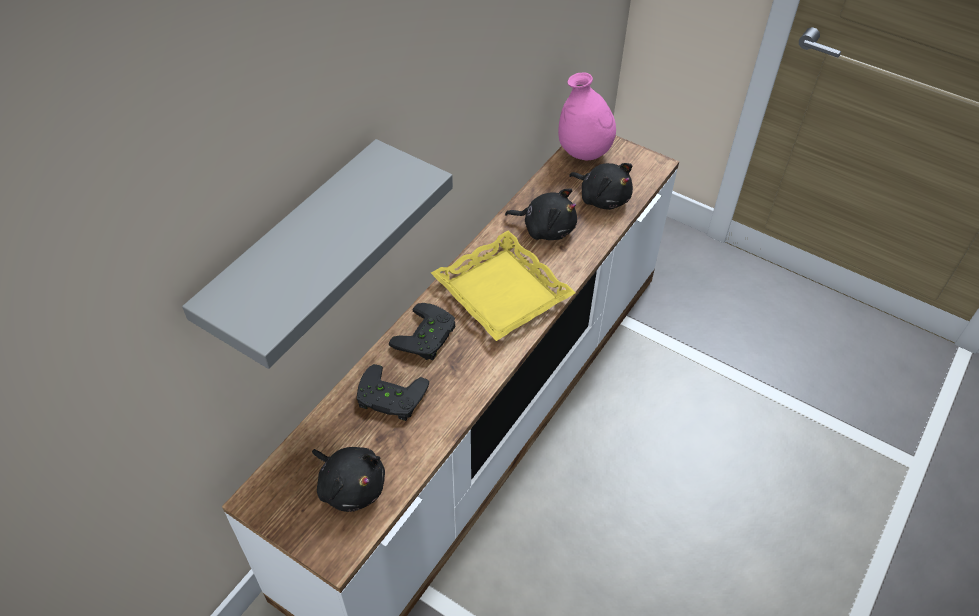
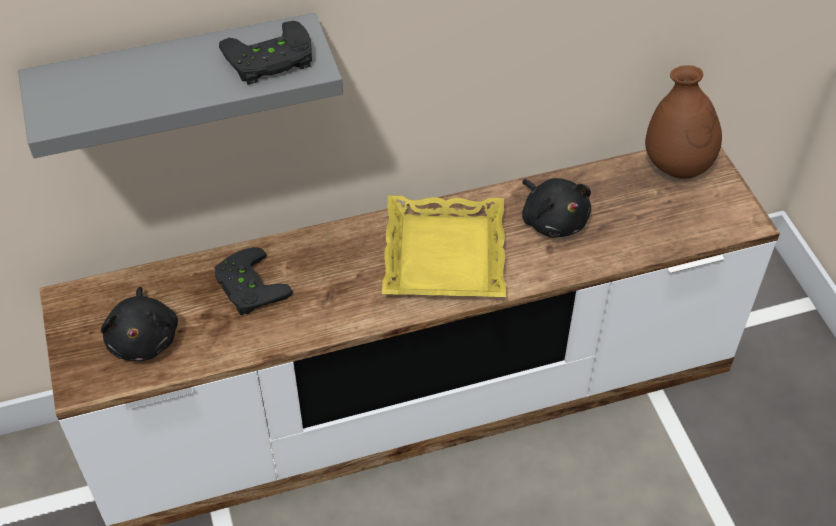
camera: 40 degrees right, 0 degrees up
(428, 337) = (334, 255): black game controller -> black game controller (270, 61)
(584, 153) = (676, 166): pink vase -> brown vase
(602, 197) = (647, 223): black plush toy -> none

